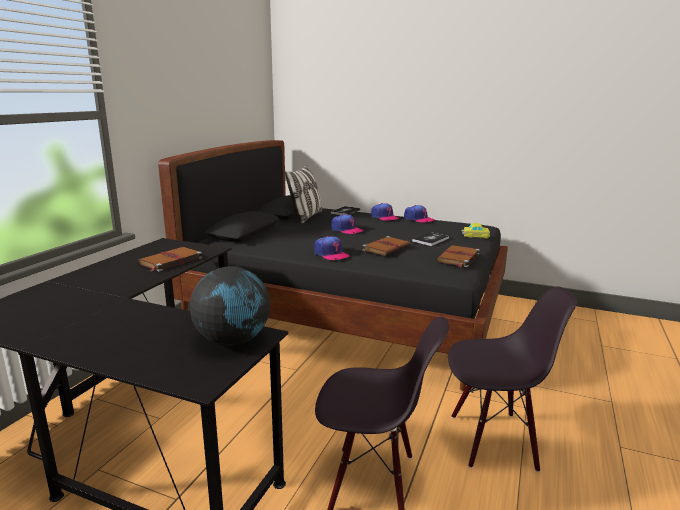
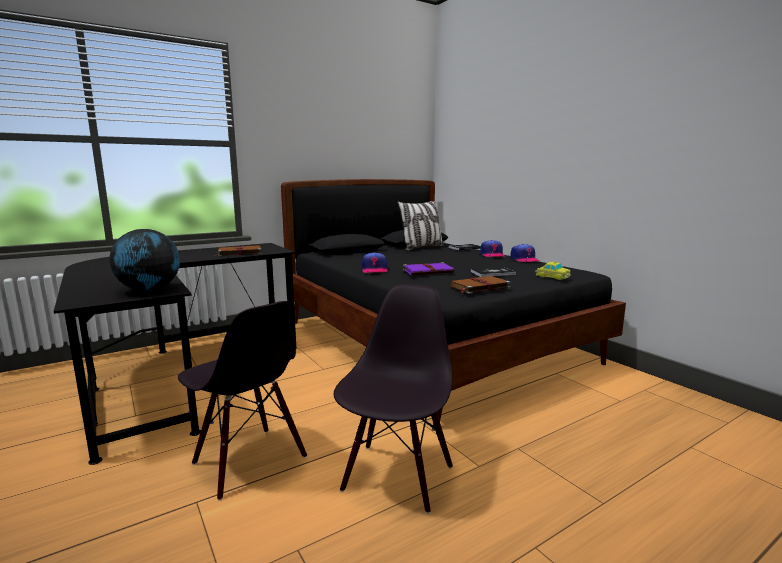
camera: 35 degrees right, 5 degrees down
(346, 230) = (430, 258): cap -> none
(387, 248) = (429, 271): brown book -> purple book
(493, 440) = (396, 476): black chair -> black chair turned 105 degrees counterclockwise

